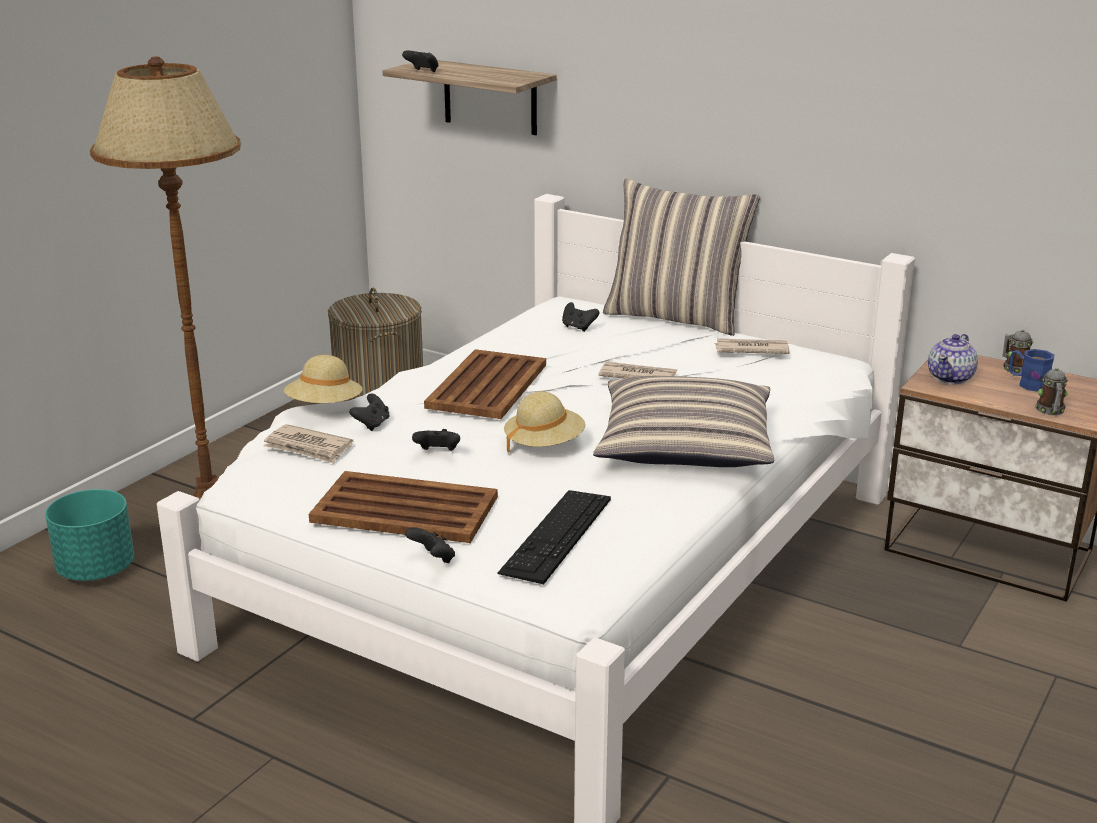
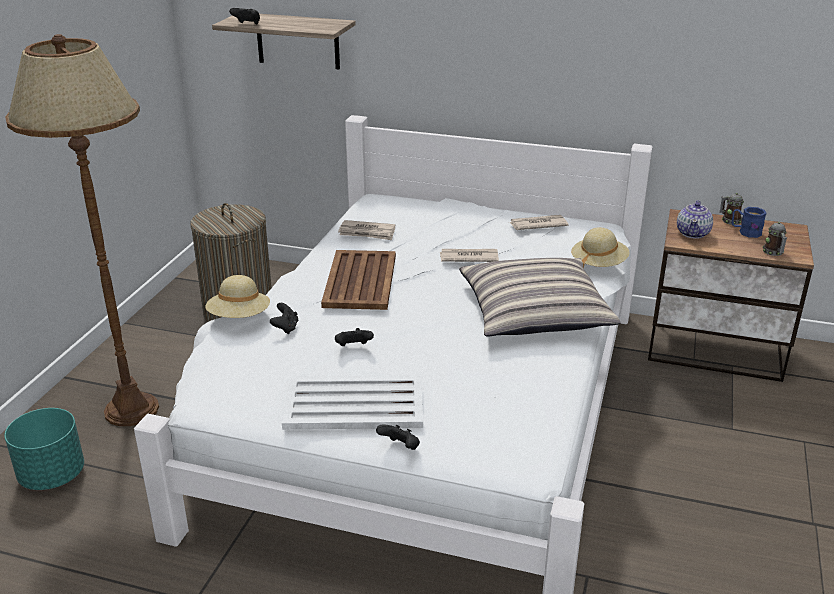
camera: 15 degrees left, 5 degrees up
(308, 448) = (244, 357): newspaper -> newspaper (367, 233)
(403, 509) = (353, 404): brown tray -> white tray
(544, 445) = (431, 328): beige hat -> beige hat (598, 264)
(556, 535) = (485, 409): keyboard -> none
(578, 327) = (400, 220): black game controller -> none
(676, 317) = (467, 203): pillow -> none

